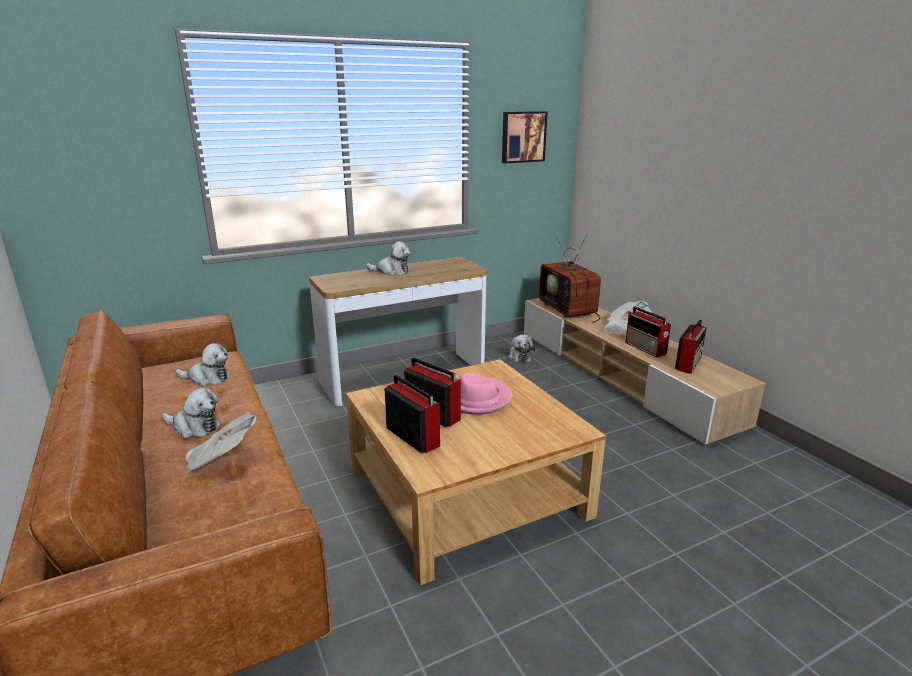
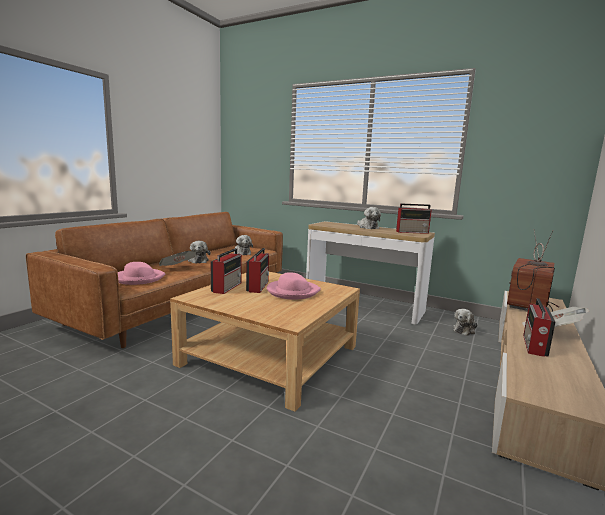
camera: 55 degrees right, 10 degrees down
(236, 511) = (138, 278): none -> pink hat
(523, 137) = (525, 143): picture -> none
(689, 363) = (555, 371): radio -> radio (412, 232)

